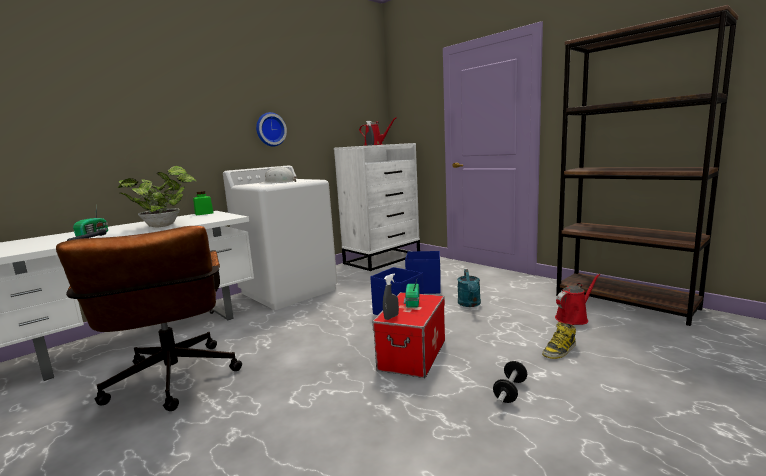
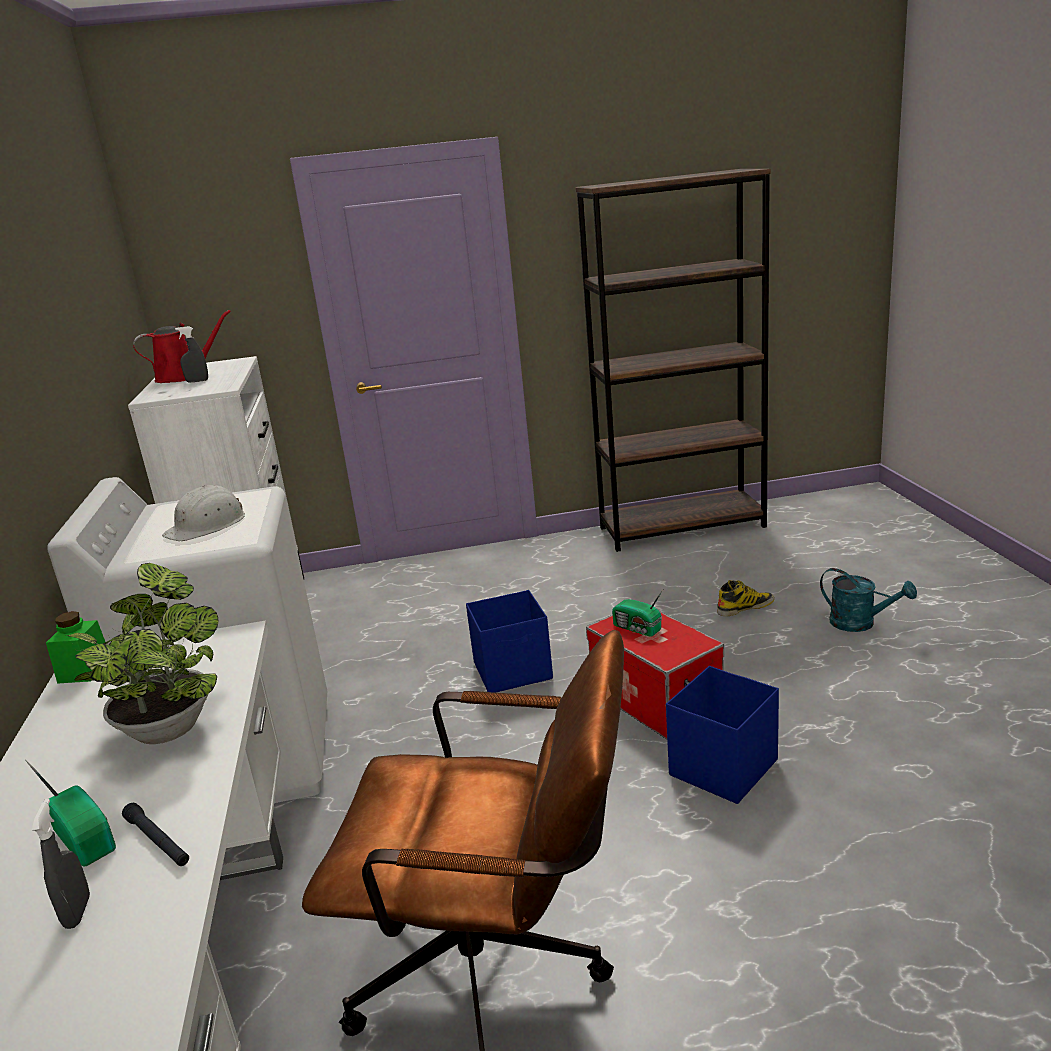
camera: 55 degrees left, 10 degrees up
(270, 129) = (56, 399): wall clock -> none
(391, 317) = (670, 655): grey spray bottle -> grey spray bottle (77, 912)
(423, 288) = (454, 623): blue storage box -> blue storage box (722, 768)
(470, 304) = (563, 611): turquoise watering can -> turquoise watering can (860, 623)
(510, 391) = (798, 667): dumbbell -> none
(559, 350) = (745, 607): boot -> boot turned 105 degrees counterclockwise
(573, 318) = (684, 568): red watering can -> none

